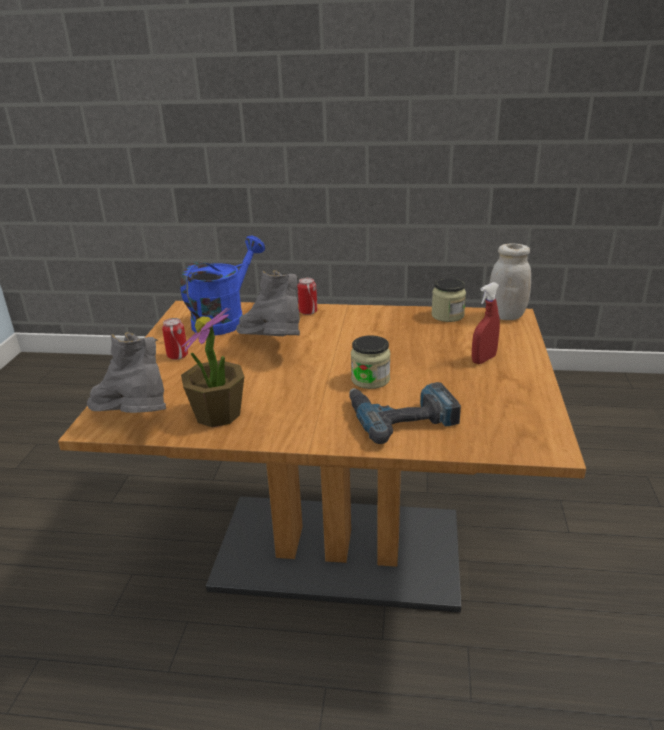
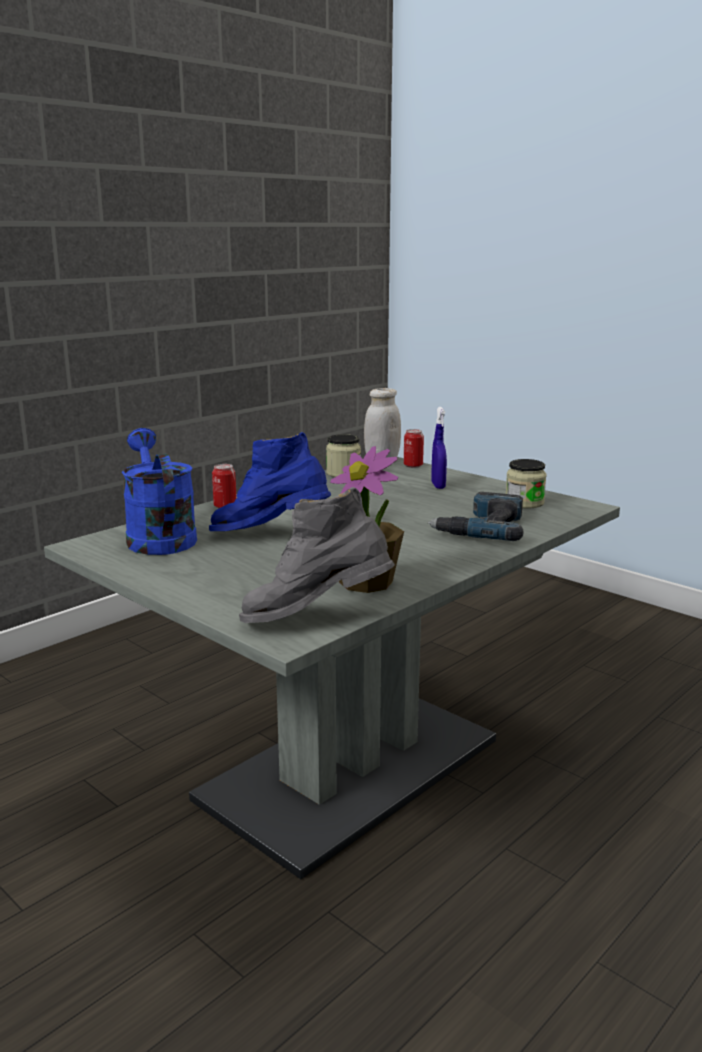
camera: 55 degrees left, 10 degrees down
(177, 356) = (200, 572): can -> can (413, 465)
(272, 347) = (270, 534): grey boot -> blue boot
(338, 551) = (351, 769): brown dining table -> grey dining table
(370, 379) = (405, 520): jar -> jar (524, 503)
(483, 359) = (438, 485): red spray bottle -> blue spray bottle

